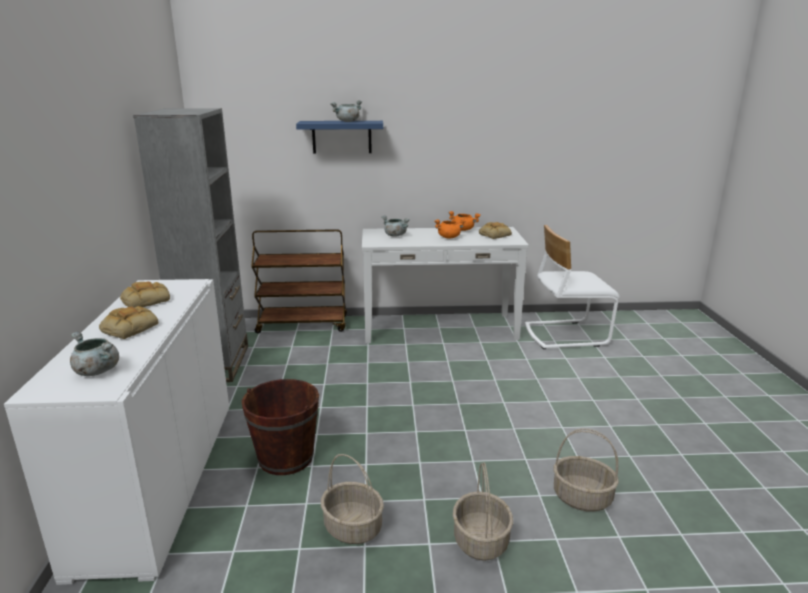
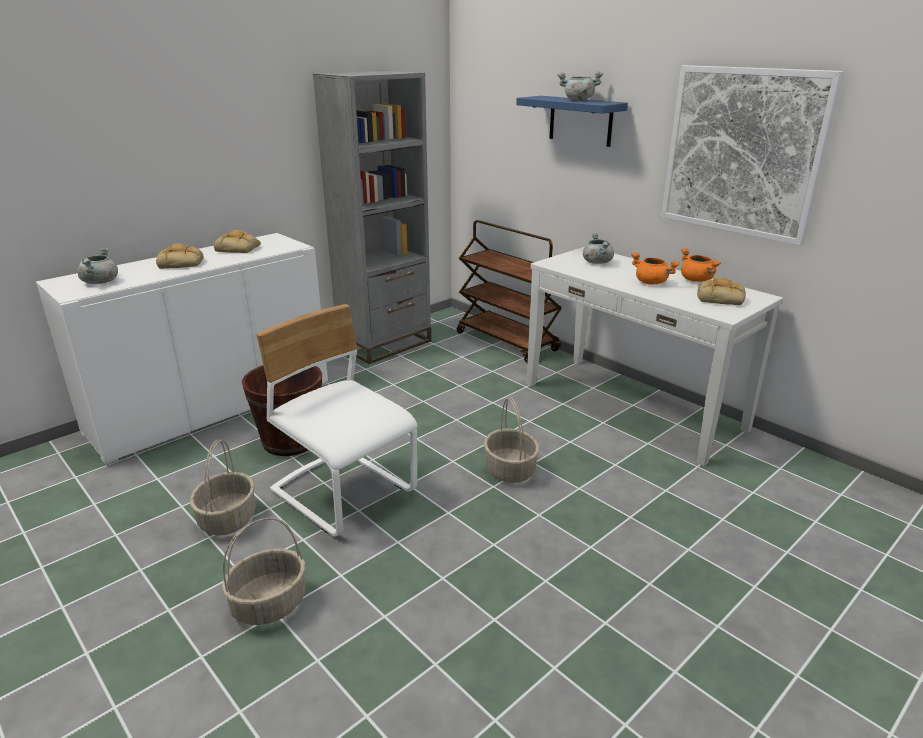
camera: 50 degrees right, 5 degrees up
(472, 144) = (743, 152): none -> picture
(565, 334) = (788, 494): white chair -> white chair (344, 492)
(582, 497) = (414, 654): basket -> basket (511, 470)

